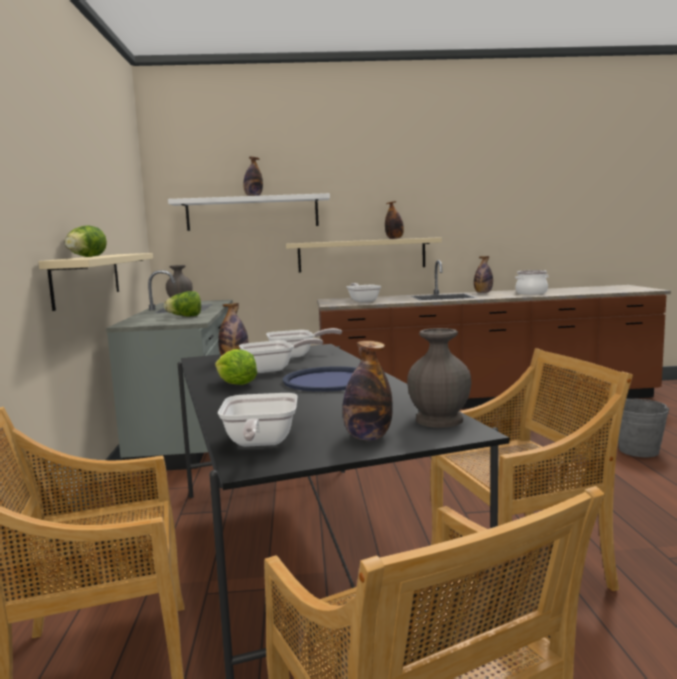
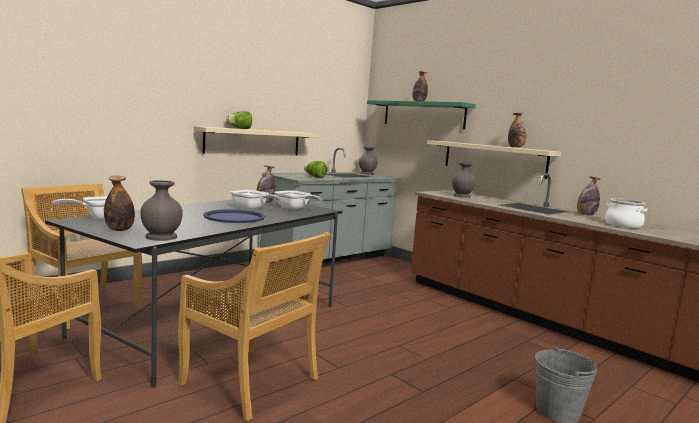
camera: 50 degrees right, 0 degrees up
(236, 384) = (209, 207): lettuce -> none
(252, 213) = (423, 114): white shelf -> green shelf
(363, 301) = (462, 196): frying pan -> grey vase

